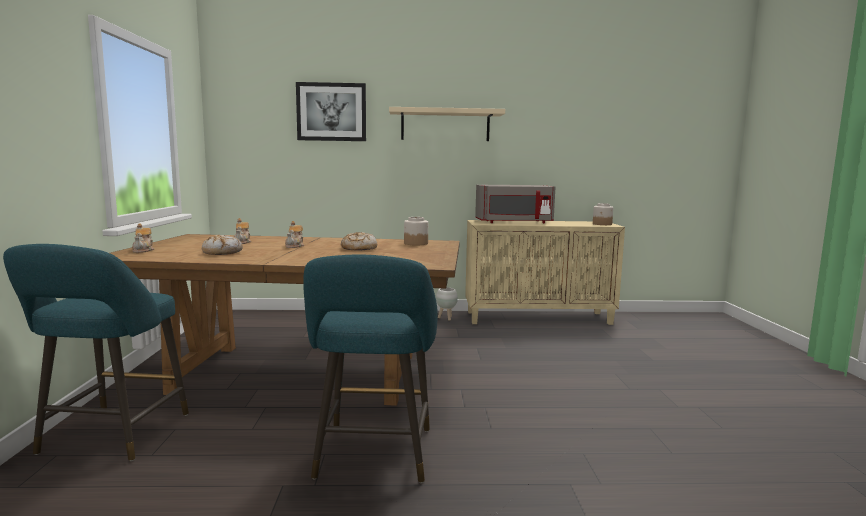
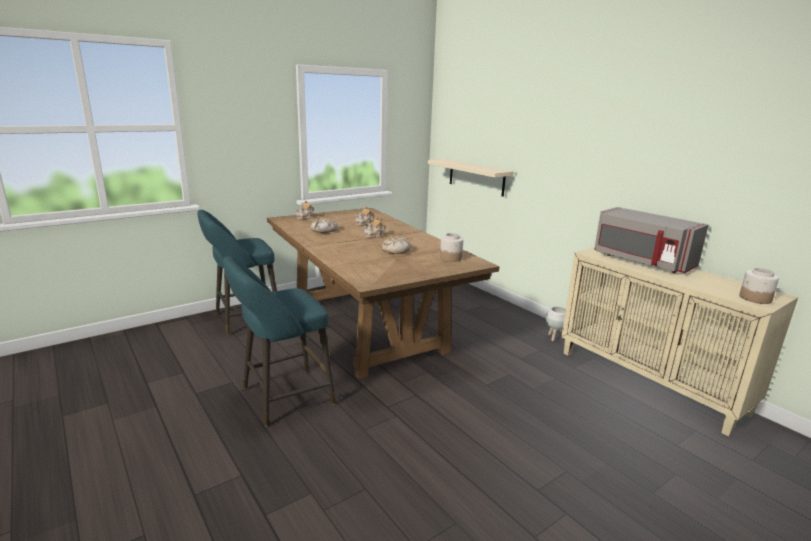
camera: 55 degrees right, 10 degrees up
(331, 112) = (507, 114): picture -> none
(445, 125) = (601, 134): beige shelf -> beige shelf (476, 177)

